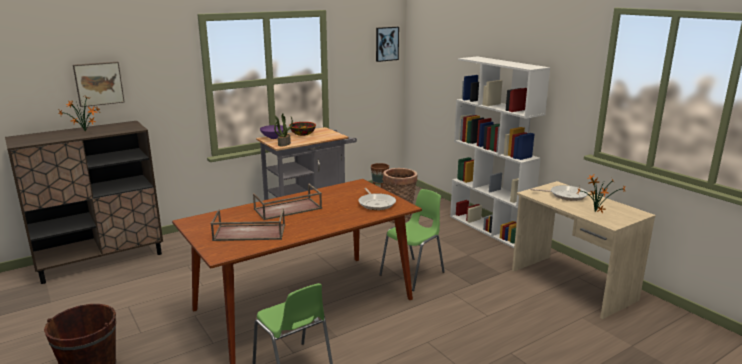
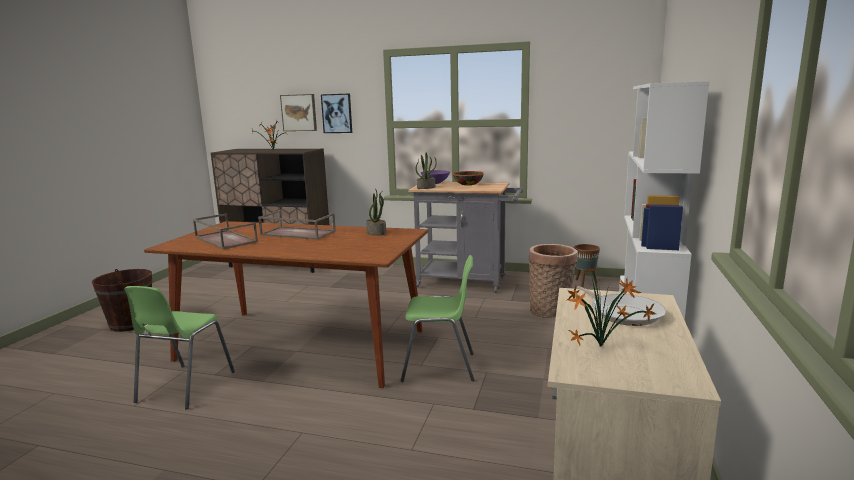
camera: 50 degrees right, 5 degrees down
(342, 191) = (376, 233): none -> potted plant
(376, 203) = (365, 248): frying pan -> none
(386, 44) = (624, 85): picture -> picture (337, 113)

